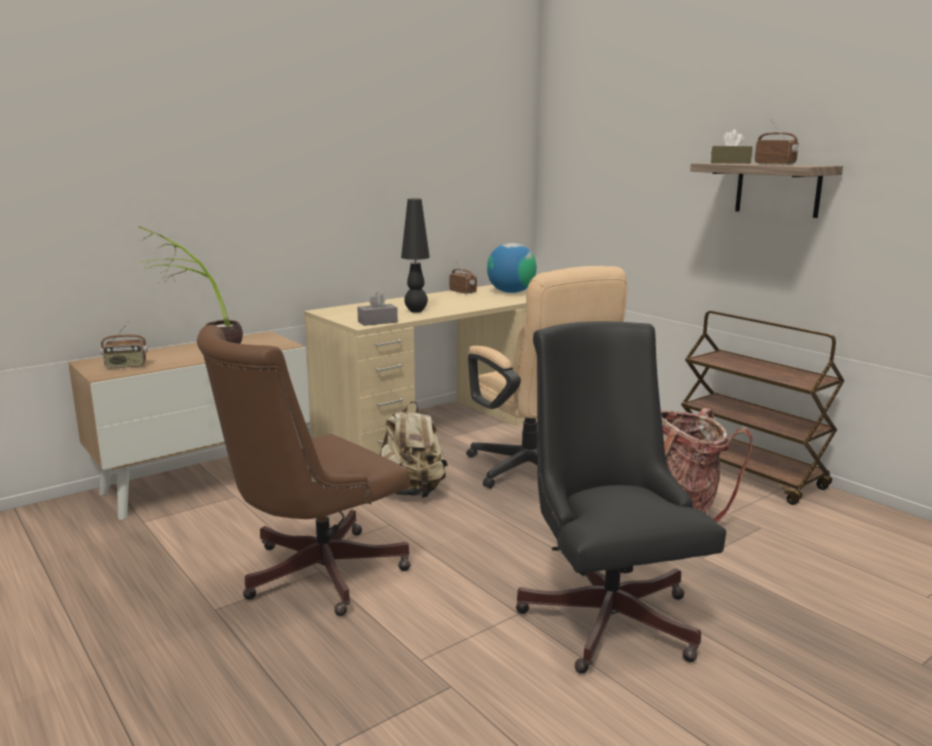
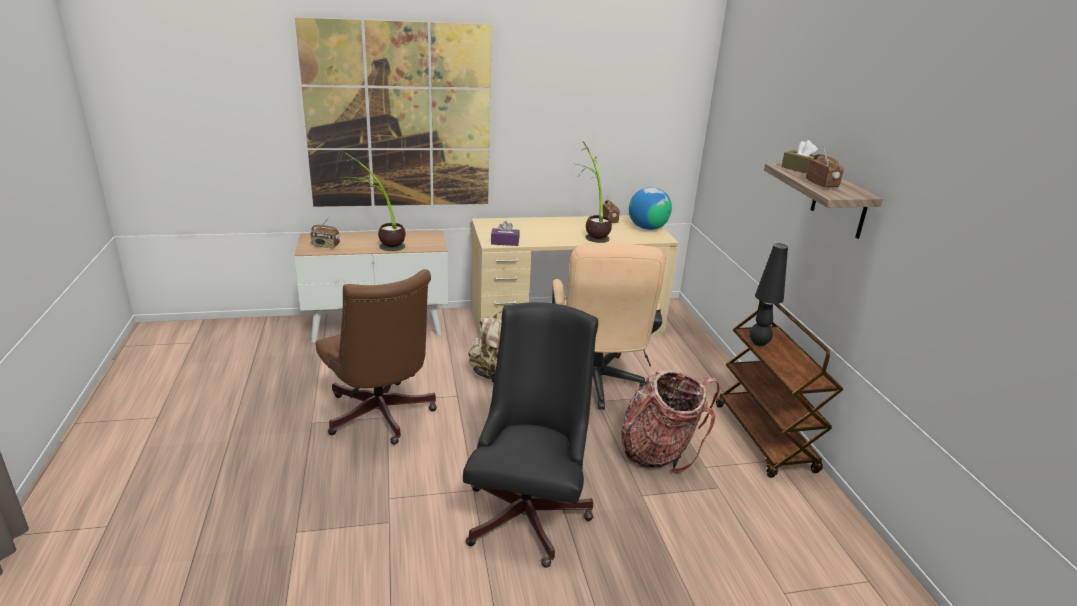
camera: 25 degrees right, 10 degrees up
(202, 178) = (399, 118): none -> picture
(312, 575) = (380, 418): brown office chair -> brown office chair turned 105 degrees counterclockwise
(377, 322) = (505, 242): grey tissue box -> purple tissue box
(416, 311) = (546, 236): black table lamp -> black table lamp (759, 343)
(460, 302) = (591, 232): none -> potted plant

